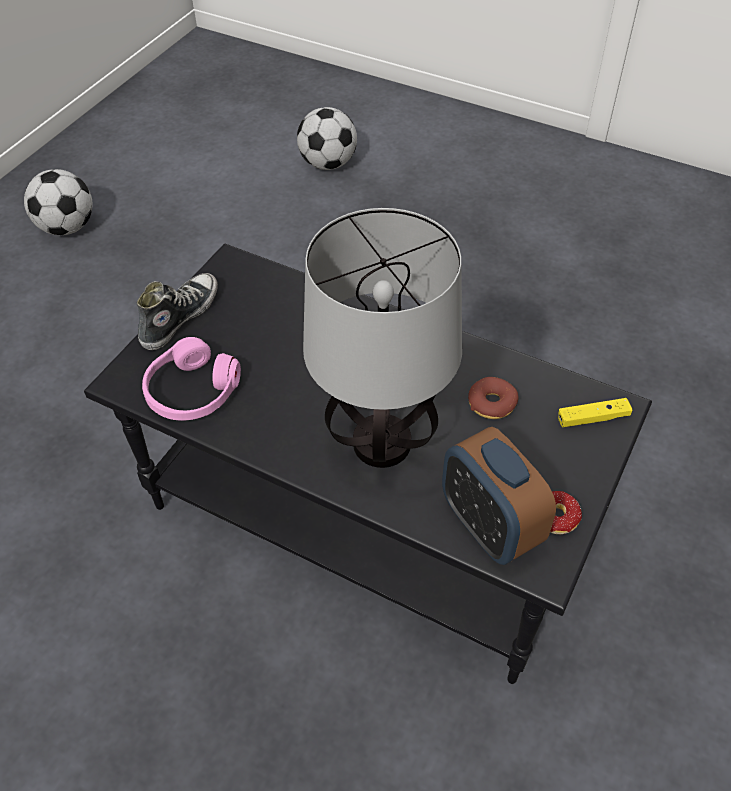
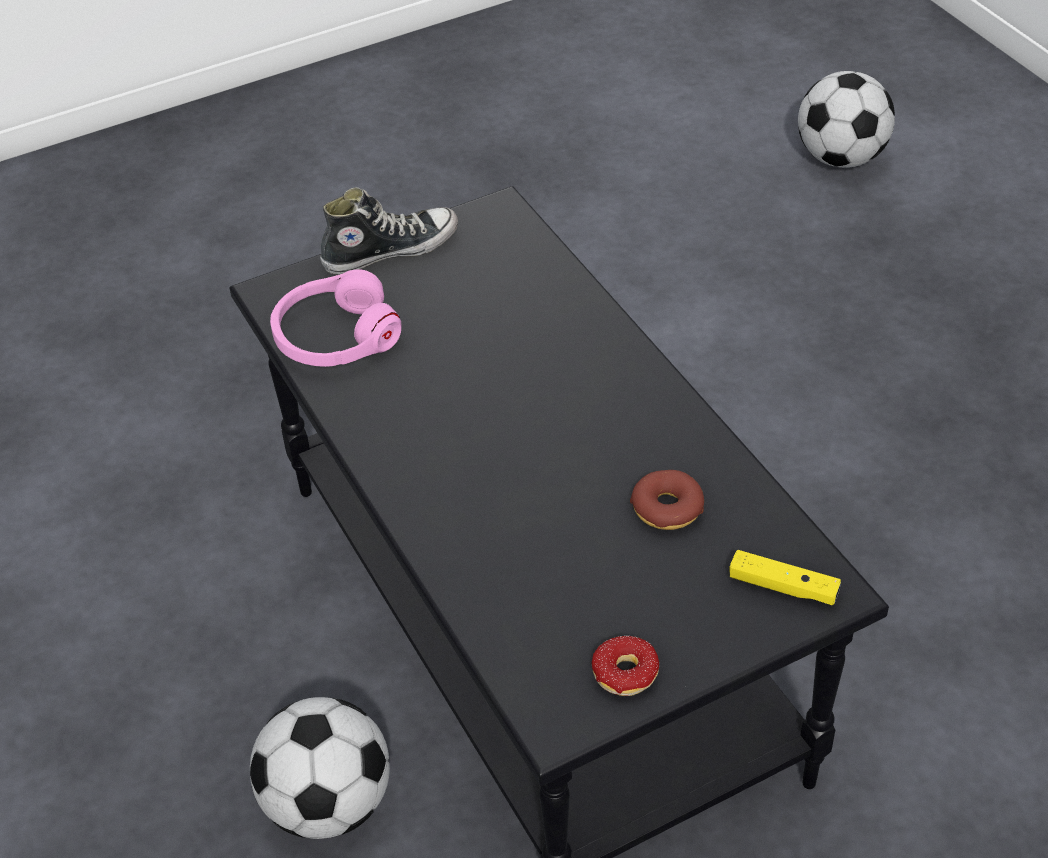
camera: 35 degrees right, 5 degrees down
(67, 228) = (442, 120): football -> football (328, 804)
(381, 442) = (494, 488): table lamp -> none
(489, 526) = (535, 640): alarm clock -> none

